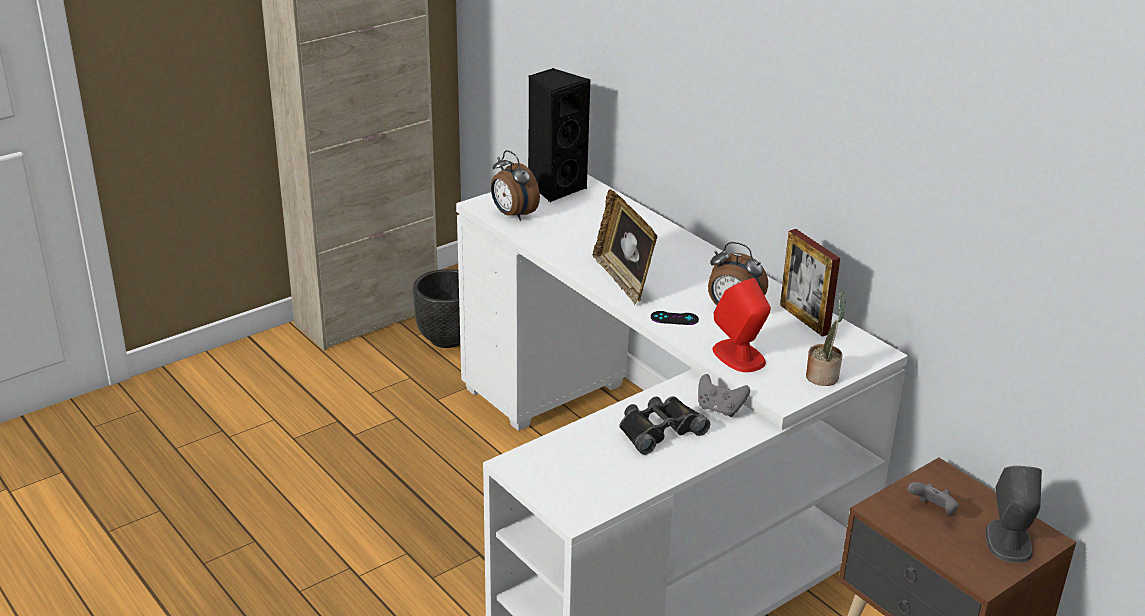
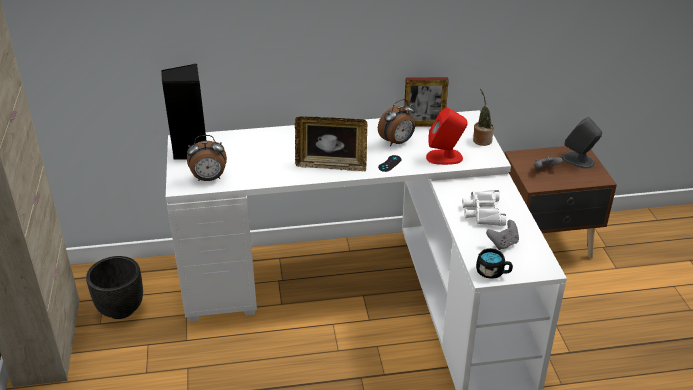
camera: 60 degrees left, 5 degrees up
(527, 469) = (493, 272): none -> black mug
(659, 429) = (483, 212): black binoculars -> white binoculars
(719, 409) = (476, 185): grey game controller -> grey game controller (503, 243)

